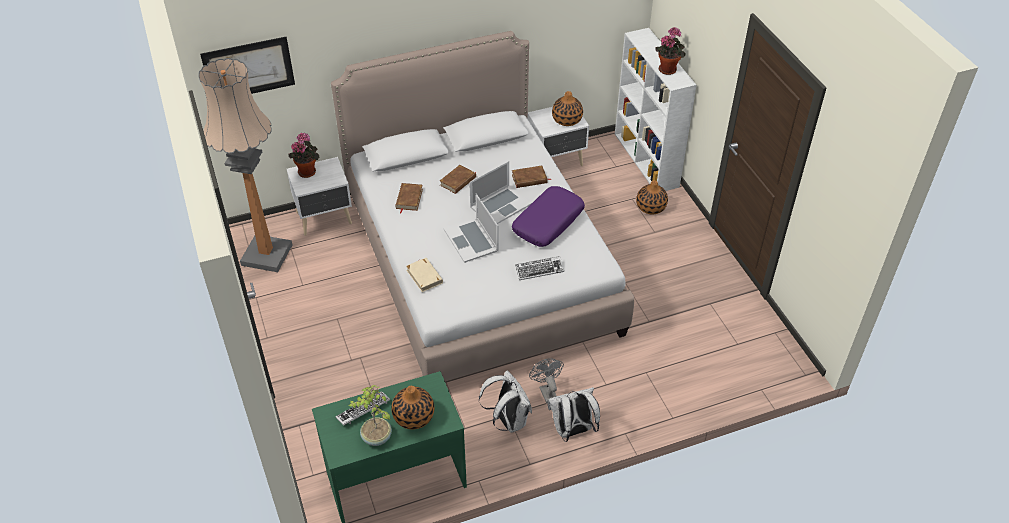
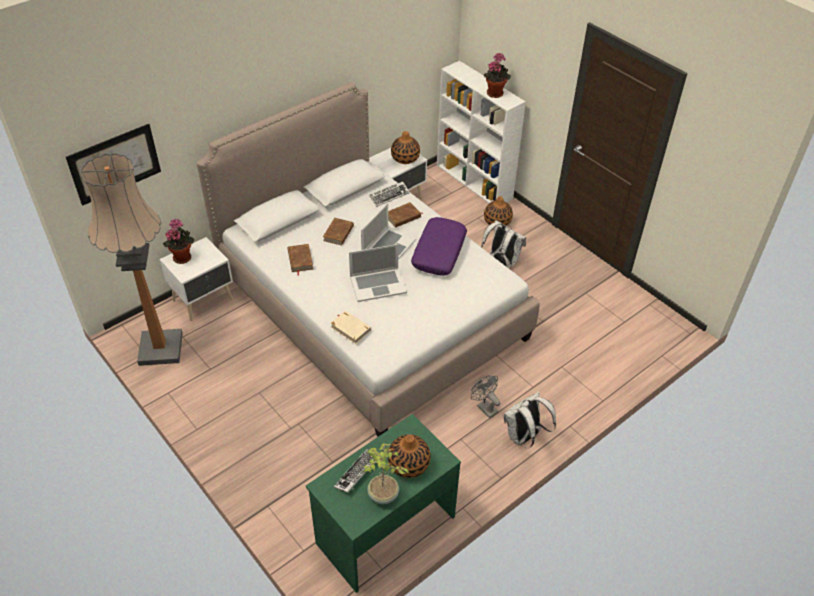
camera: 20 degrees left, 0 degrees up
(471, 240) = (378, 284): laptop -> laptop turned 60 degrees counterclockwise
(508, 420) = (463, 444): white backpack -> white backpack (501, 261)
(539, 270) = (452, 297): keyboard -> keyboard (389, 196)

